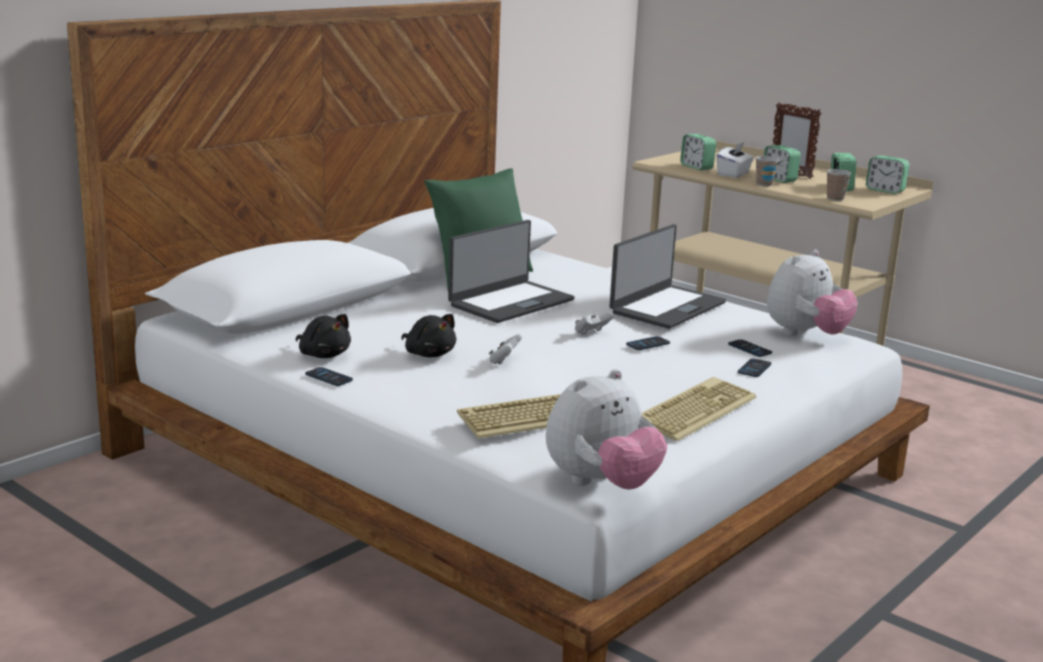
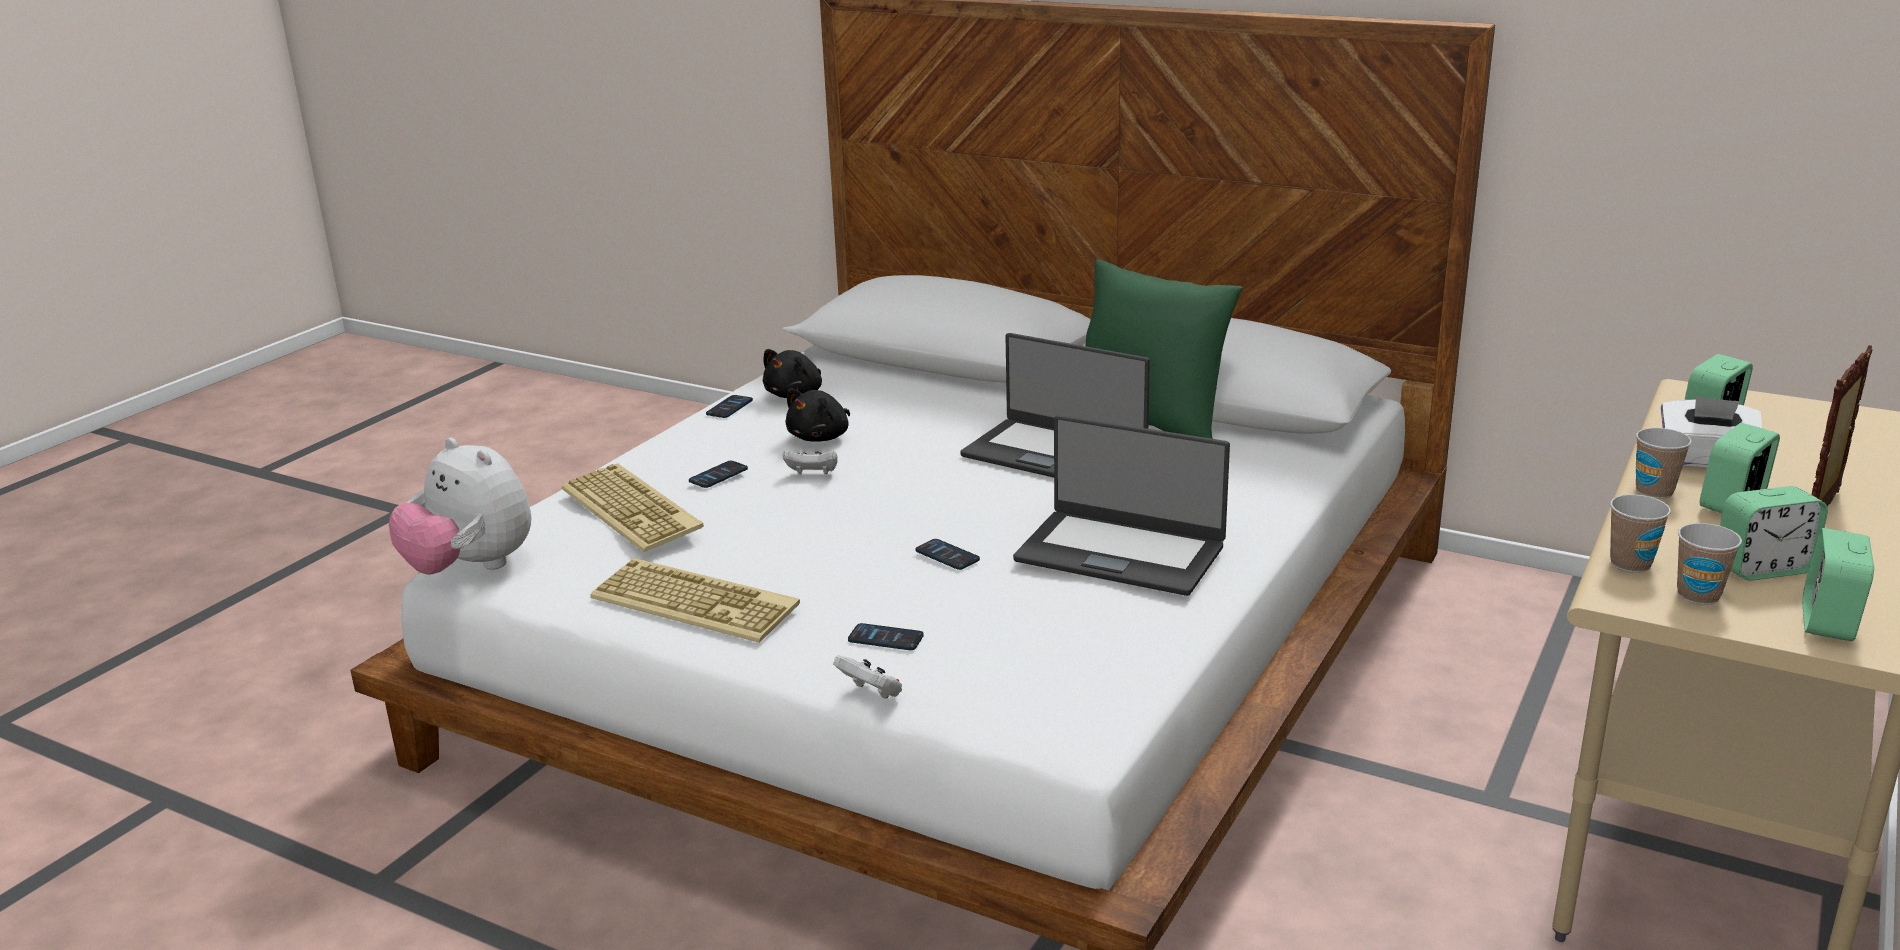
camera: 80 degrees right, 5 degrees up
(591, 333) = (958, 513): white game controller -> white game controller (871, 693)
(749, 349) = (975, 631): phone -> phone (718, 475)
(805, 335) = (1083, 677): plush toy -> none
(863, 197) = (1698, 595): none -> cup

